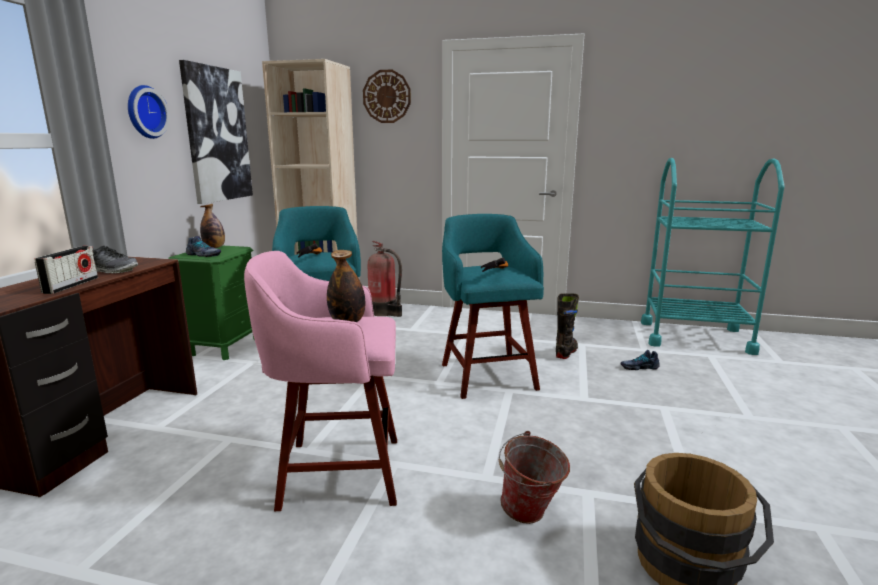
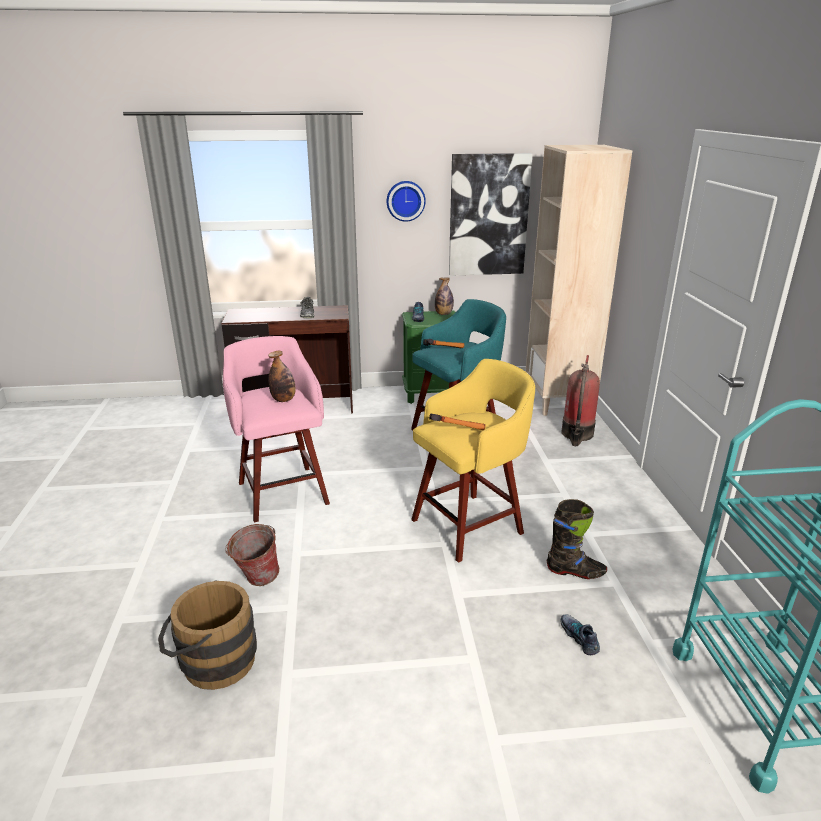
camera: 70 degrees right, 10 degrees up
(71, 285) = (272, 318): radio -> none
(387, 96) = (648, 192): wall clock -> none
(487, 375) = (470, 525): turquoise stool -> yellow stool

